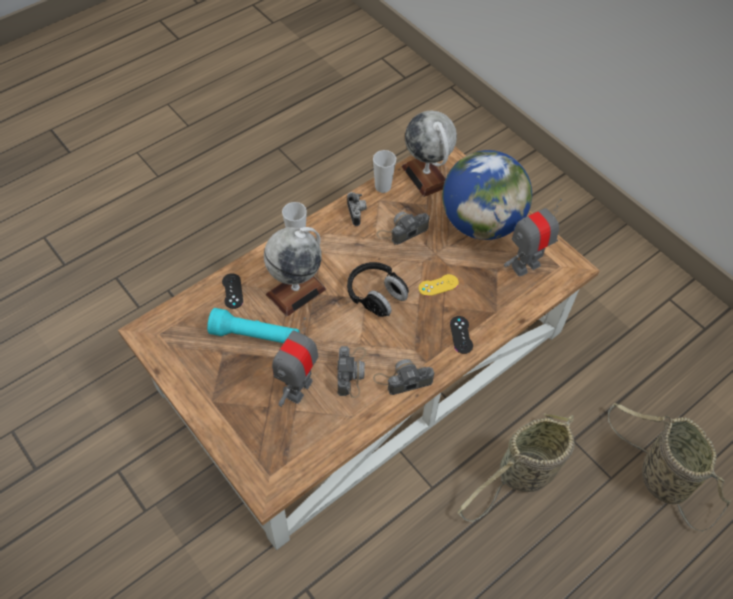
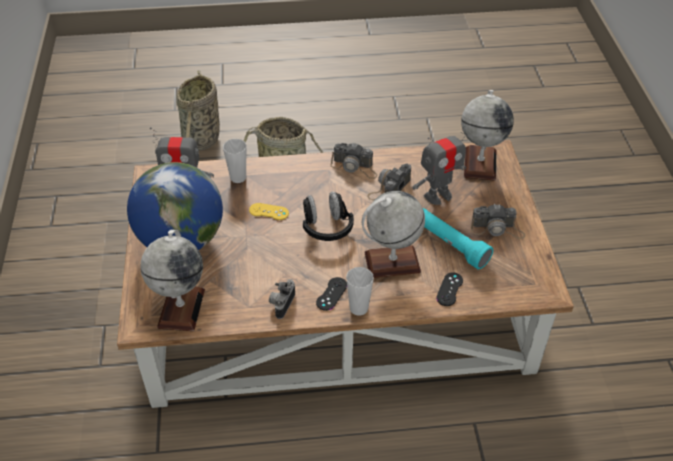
camera: 145 degrees left, 10 degrees down
(278, 459) = (480, 163): none -> globe
(383, 187) = (233, 318): cup -> cup (238, 177)
(402, 231) = (255, 267): camera -> camera (497, 229)
(461, 335) = (286, 173): black game controller -> black game controller (331, 294)

